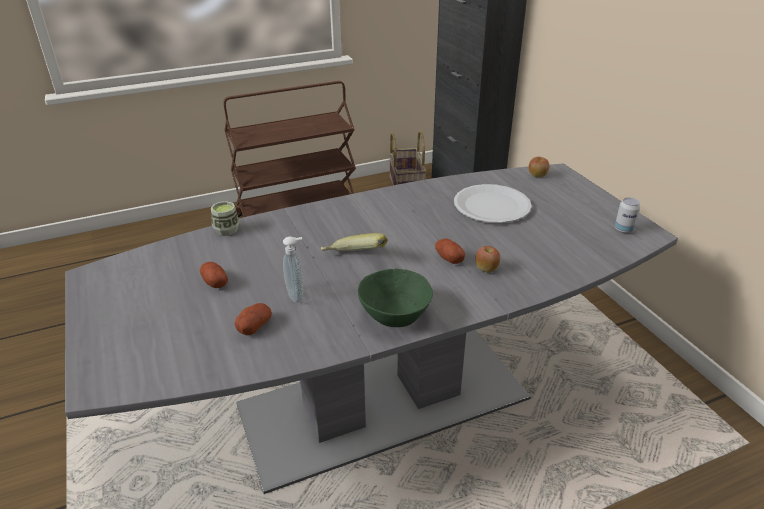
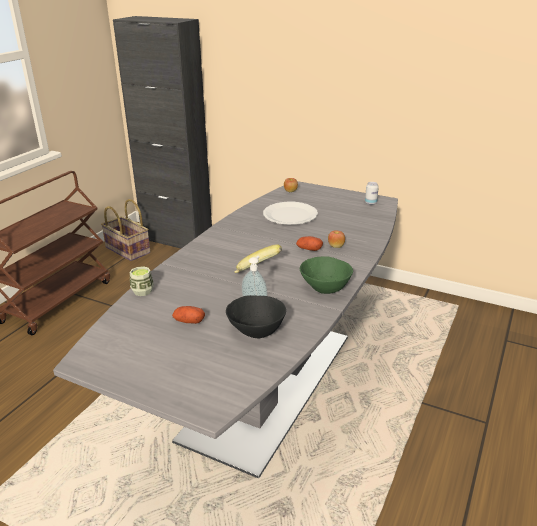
camera: 40 degrees left, 5 degrees down
(254, 326) = (257, 330): potato -> black bowl

